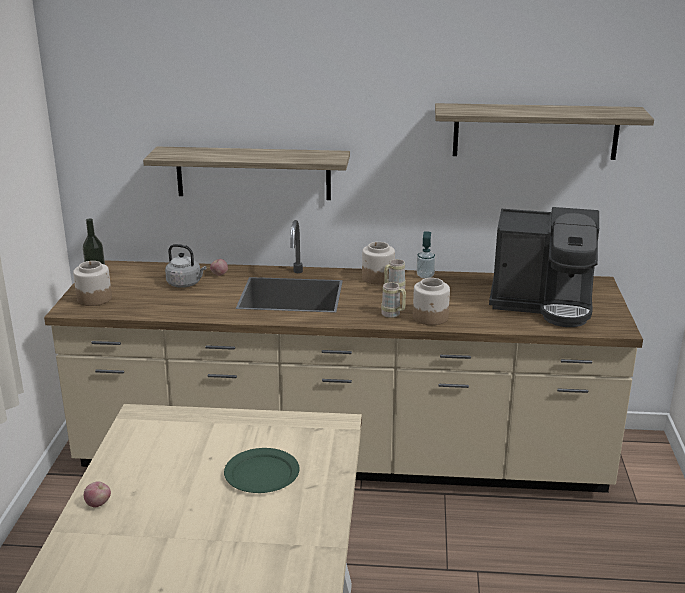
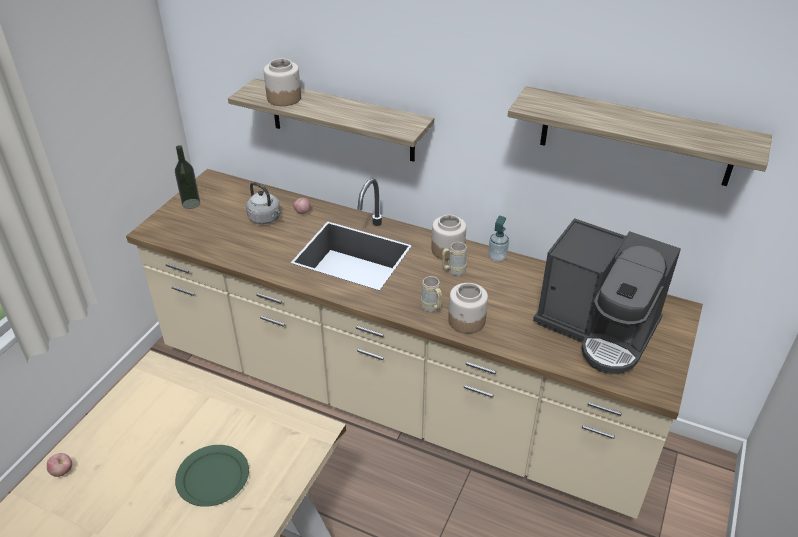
camera: 20 degrees right, 15 degrees up
(94, 298) = (178, 221): jar -> jar (284, 98)

